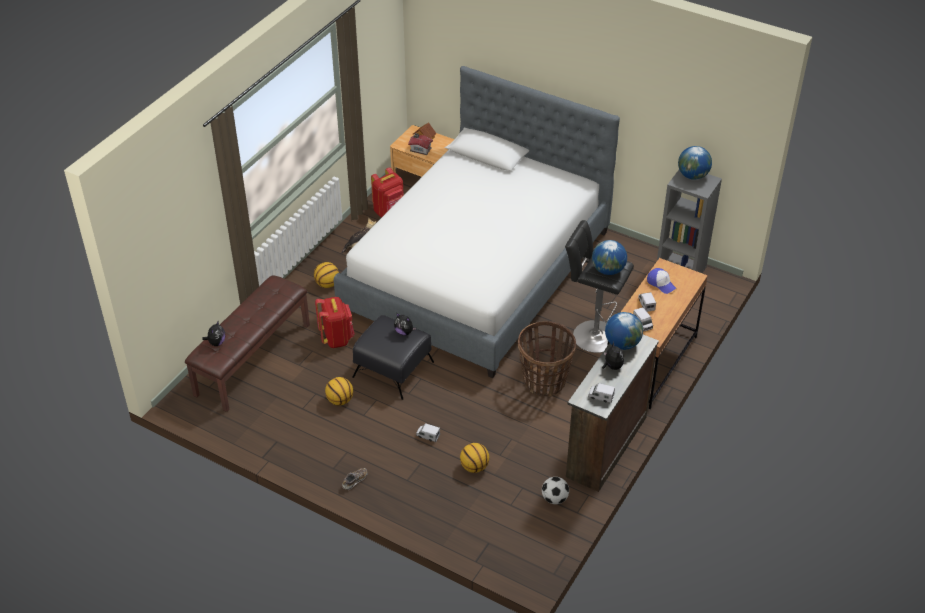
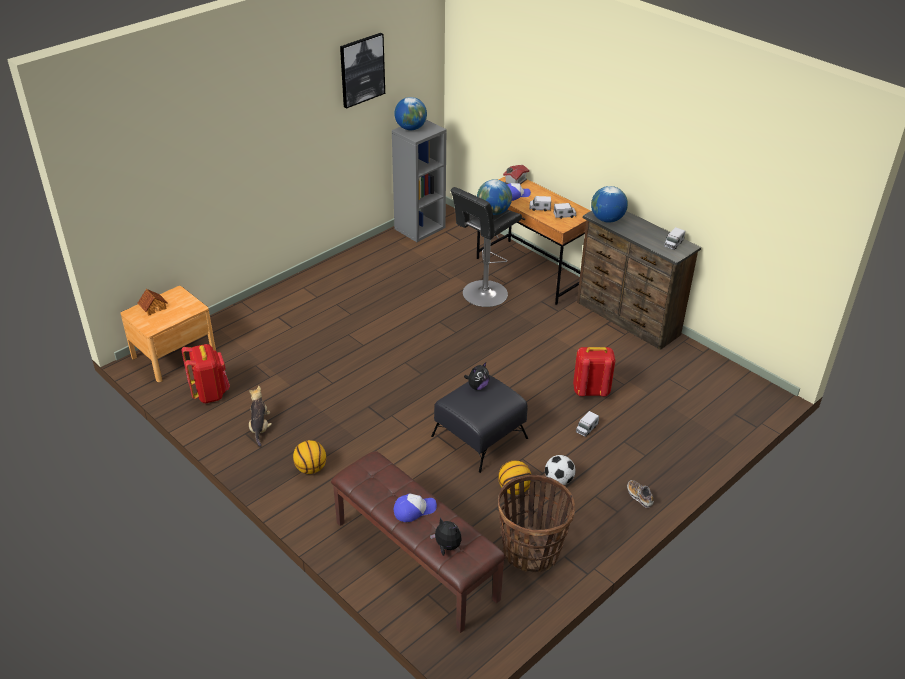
camera: 75 degrees left, 5 degrees down
(247, 319) = (414, 510): none -> cap
(337, 338) = (411, 475): red backpack -> red backpack (590, 391)
(420, 149) = (173, 314): toy house -> toy house (514, 181)
(474, 467) = (636, 404): basketball -> none
(477, 271) = (354, 347): bed -> none
(544, 381) = (533, 336): basket -> basket (531, 551)
(554, 499) = (685, 362): football -> football (558, 480)
(612, 366) = (635, 230): plush toy -> none
(663, 94) = (362, 70): none -> picture

